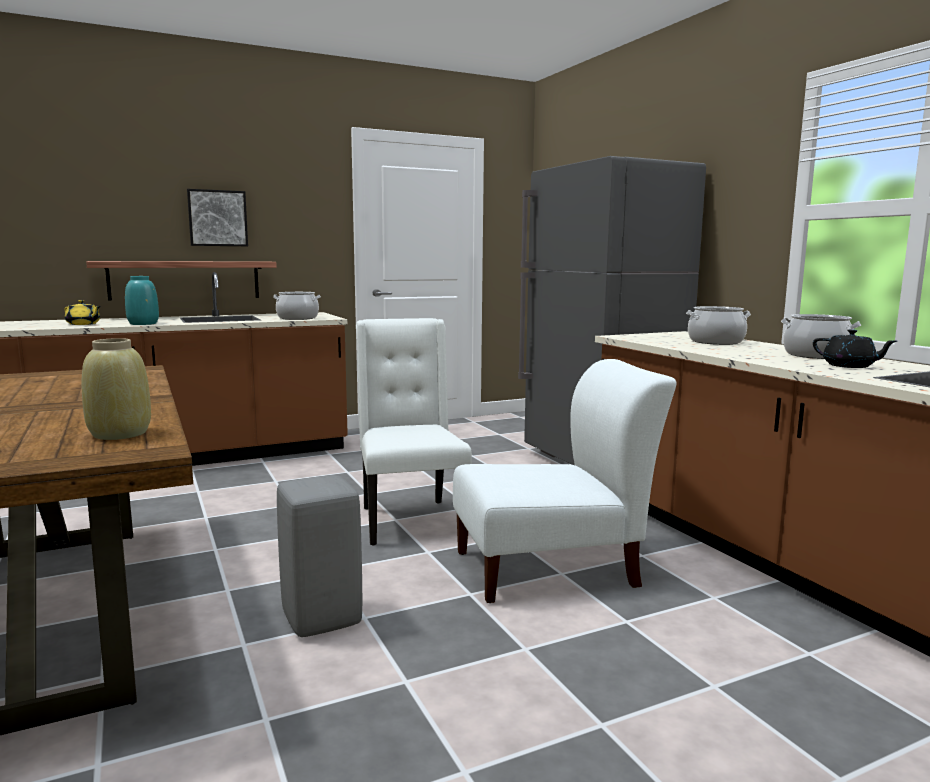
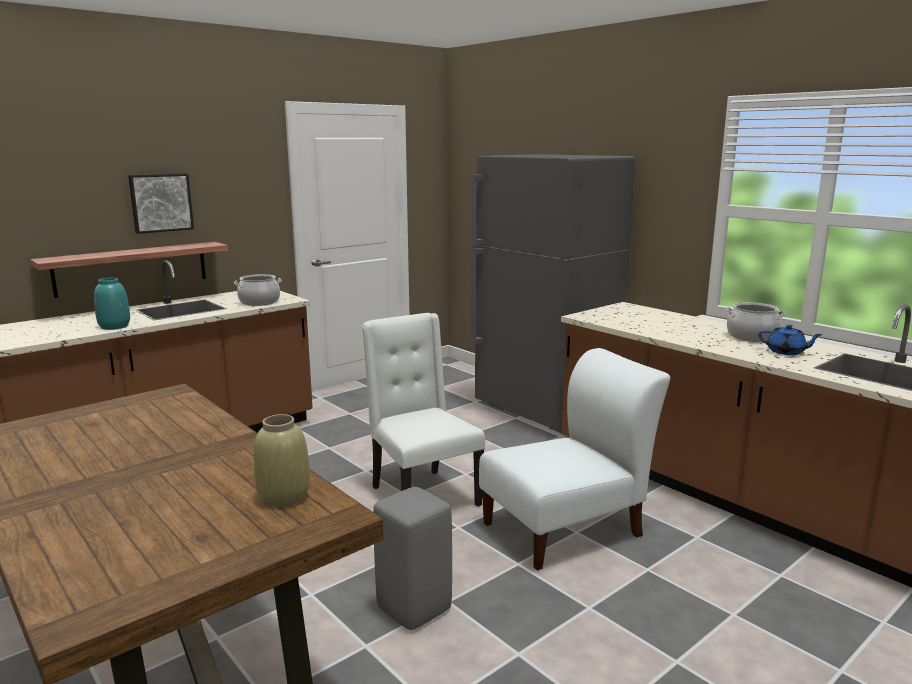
camera: 15 degrees left, 5 degrees up
(83, 324) = (49, 332): yellow teapot -> none
(715, 342) = (663, 320): cooking pot -> none
(849, 366) = (786, 352): black teapot -> blue teapot

